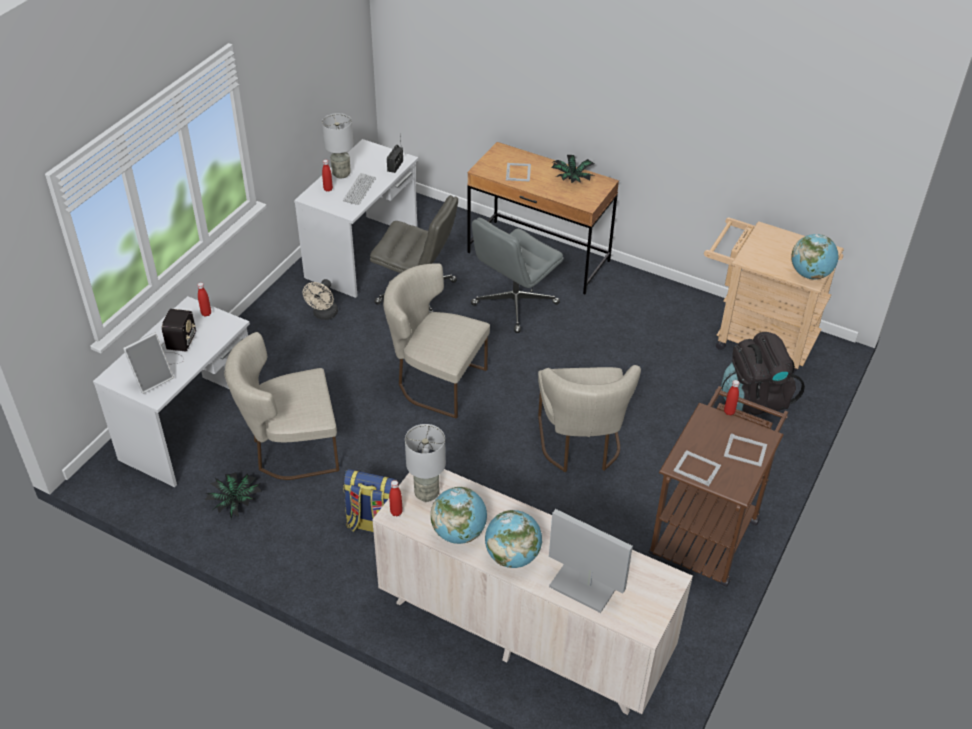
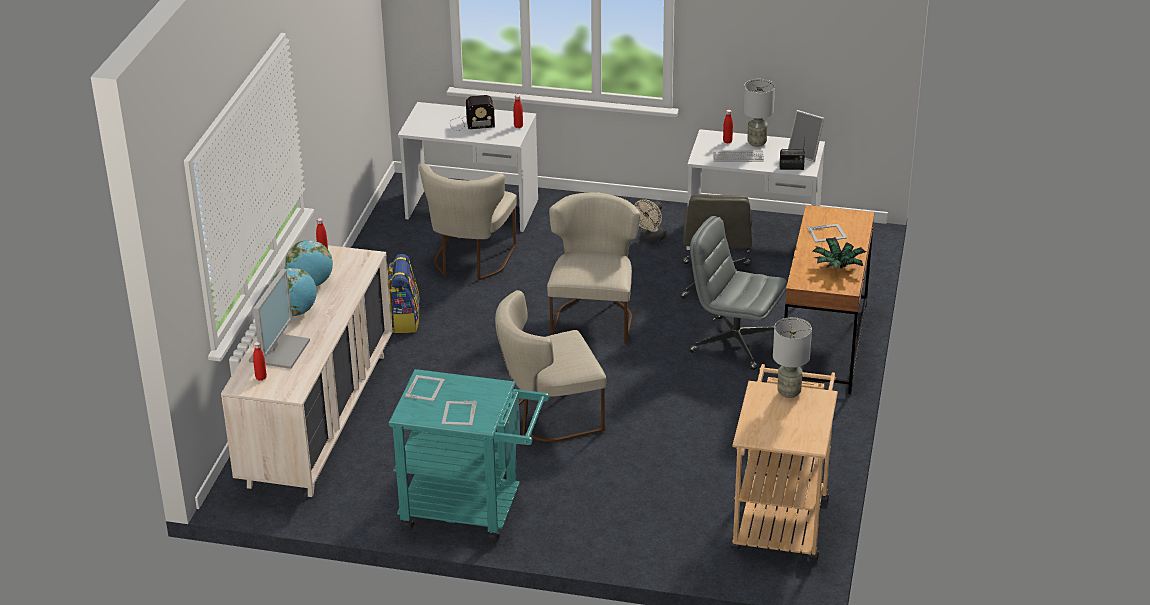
camera: 75 degrees right, 10 degrees down
(152, 379) = (430, 123): picture frame -> picture frame (805, 153)
(236, 502) = (400, 250): potted plant -> none
(290, 449) = (470, 261): beige chair -> beige chair turned 135 degrees counterclockwise
(324, 315) = (650, 238): beige fan -> beige fan turned 60 degrees counterclockwise
(426, 493) = (347, 261): grey table lamp -> grey table lamp (789, 392)
(707, 529) = (472, 510): brown cart -> turquoise cart
(729, 412) = (507, 398): red bottle -> red bottle (261, 378)
(755, 399) = (676, 524): black backpack -> none
(810, 274) = (758, 434): globe -> none

